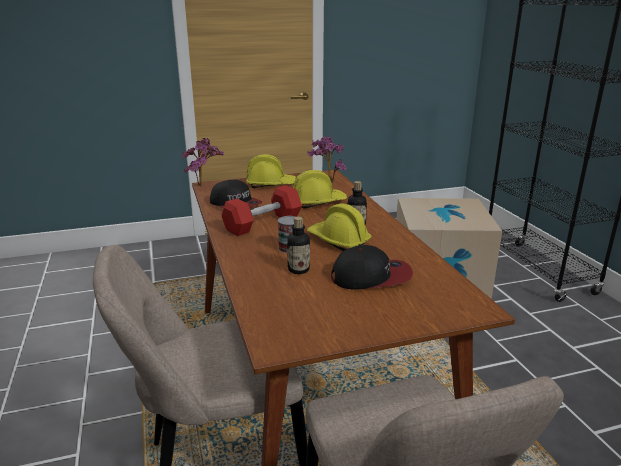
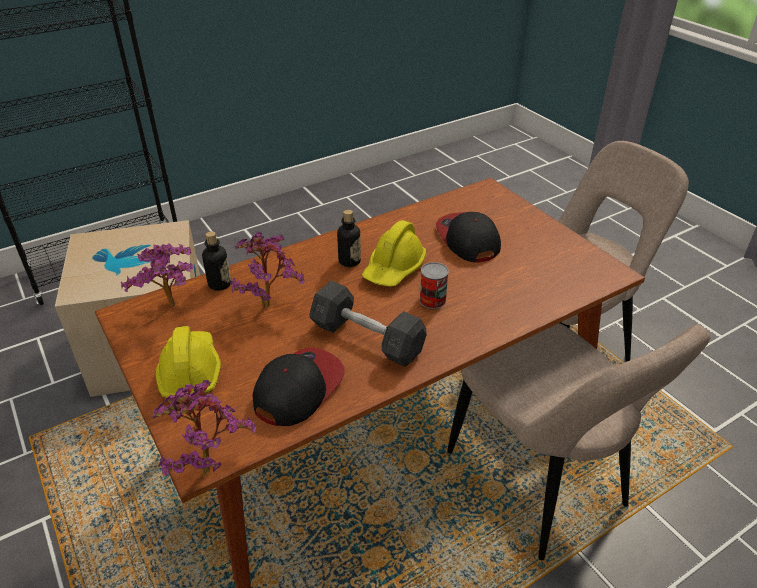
camera: 105 degrees left, 15 degrees up
(263, 223) = (367, 338): red dumbbell -> grey dumbbell
(298, 270) = (479, 284): bottle -> bottle (220, 284)
(318, 202) = (269, 303): yellow hard hat -> potted plant

